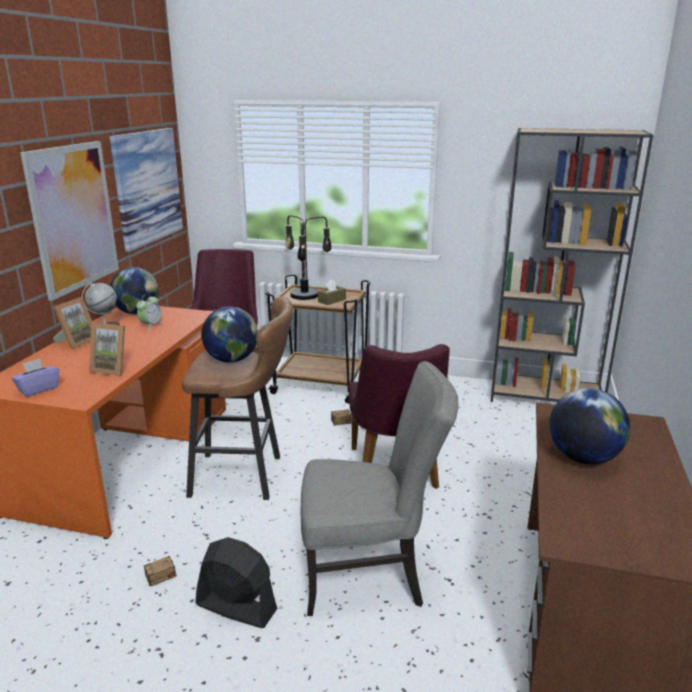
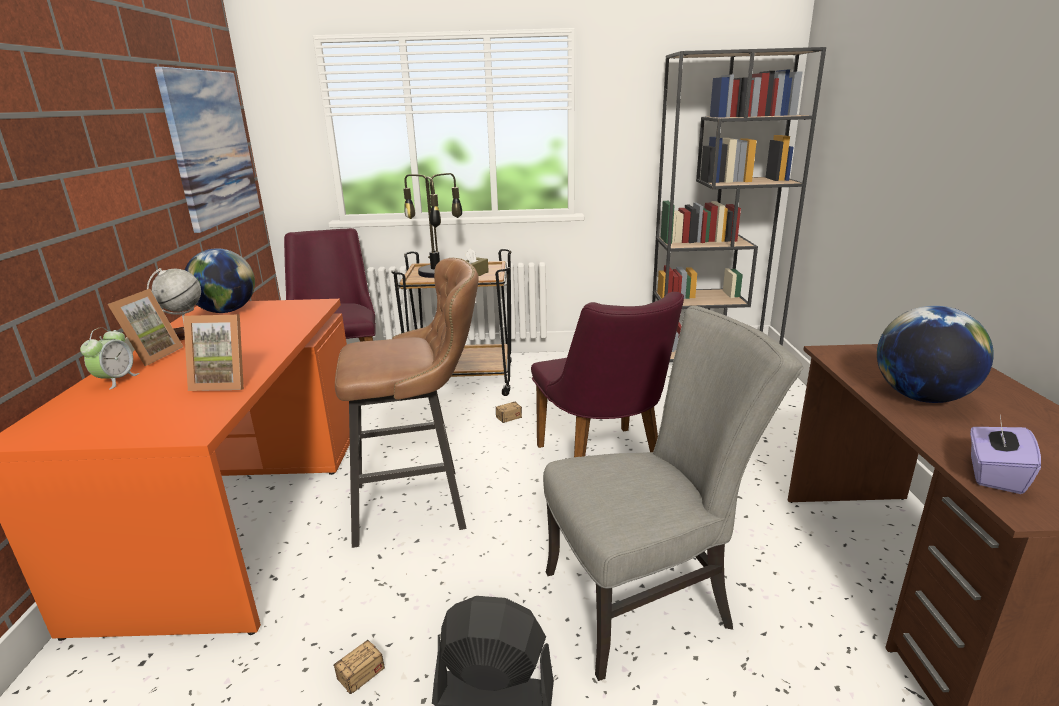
camera: 15 degrees left, 0 degrees up
(38, 389) = (110, 426): purple tissue box -> purple tissue box (994, 474)
(73, 217) = (118, 177): picture -> none
(151, 325) = (254, 323): alarm clock -> alarm clock (116, 380)
(231, 360) = (394, 349): globe -> none

